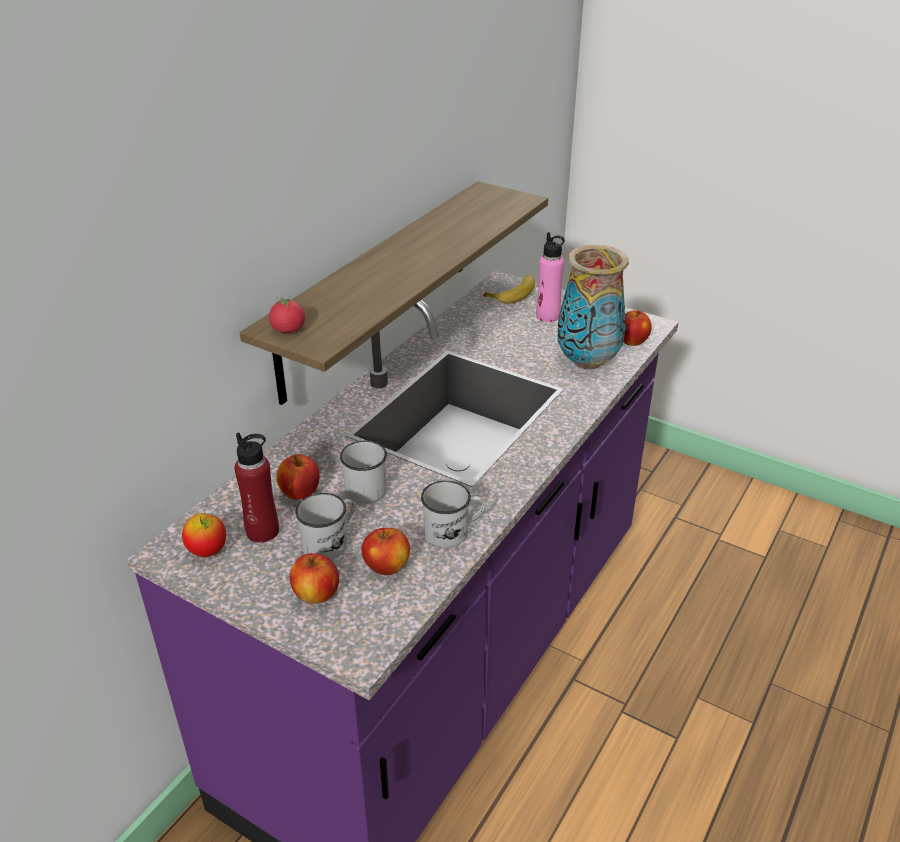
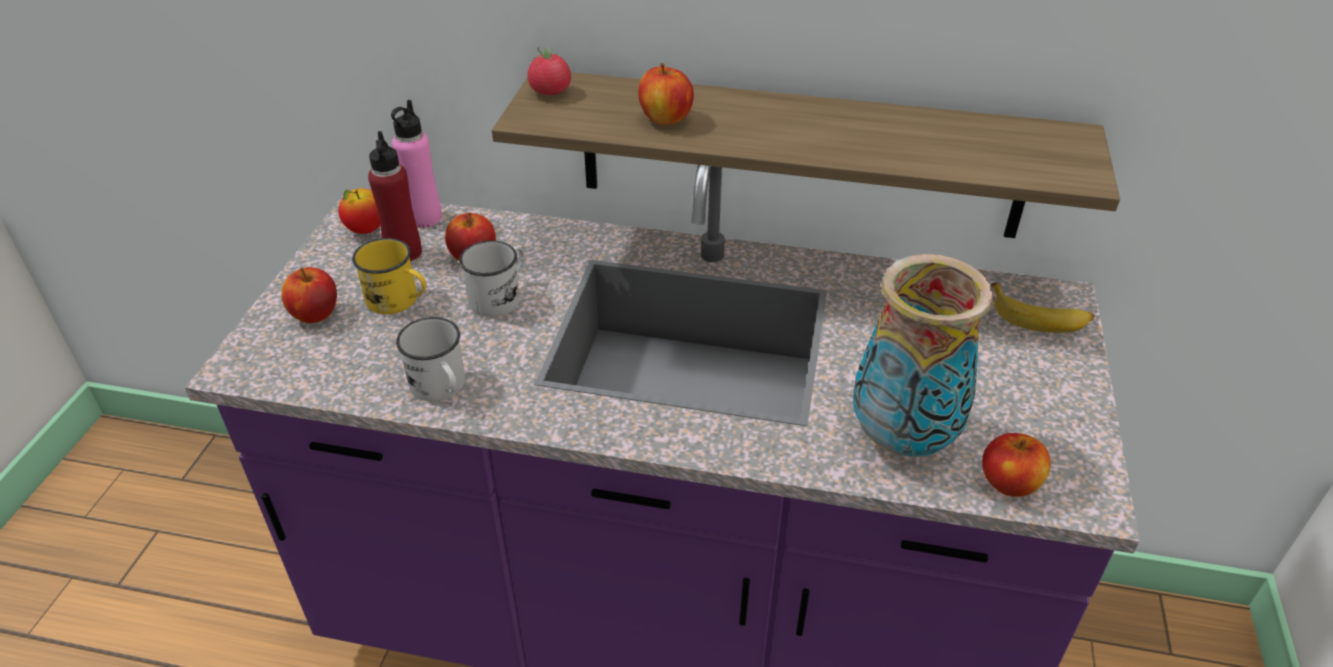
camera: 70 degrees right, 5 degrees up
(330, 542) = (399, 301): white mug -> yellow mug
(387, 567) = (367, 352): apple -> apple (666, 119)
(547, 316) = (1004, 367): pink bottle -> pink bottle (424, 218)

